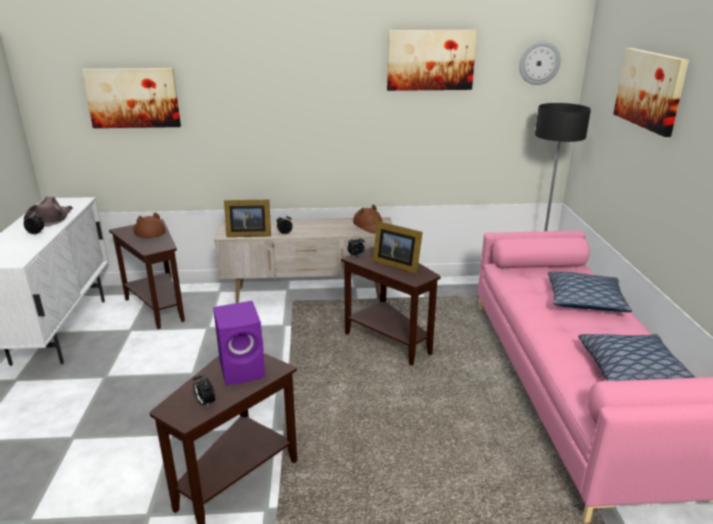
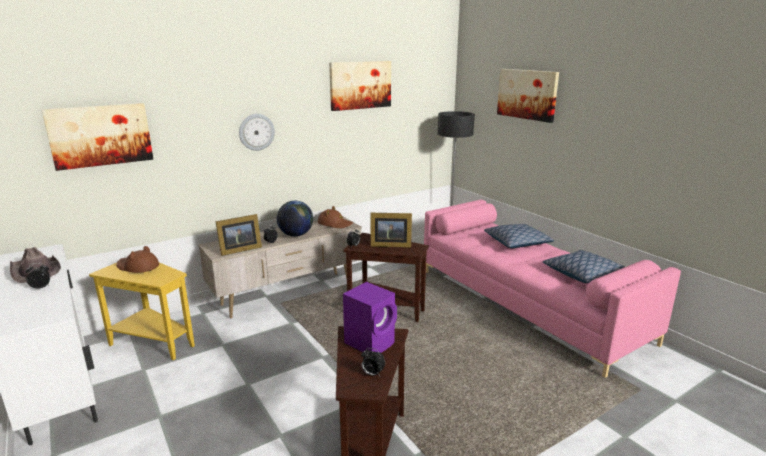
camera: 30 degrees left, 5 degrees down
(158, 307) = (153, 342): brown side table -> yellow side table
(317, 230) = (296, 235): none -> globe
(539, 63) = (429, 84): wall clock -> wall clock (256, 132)

